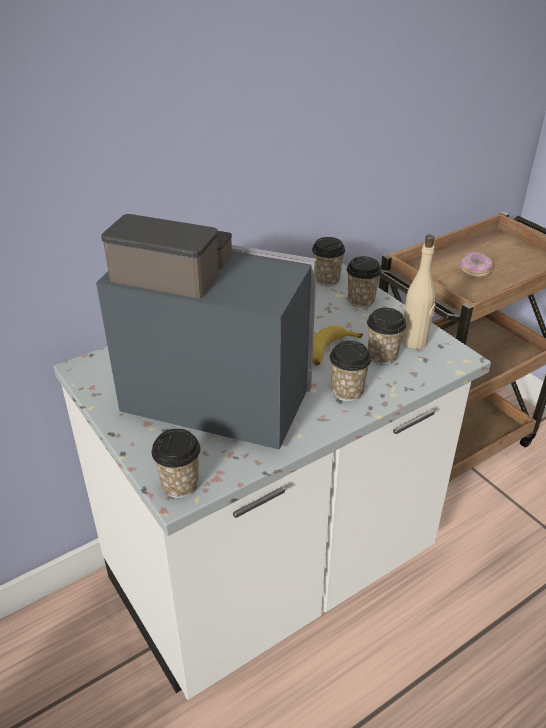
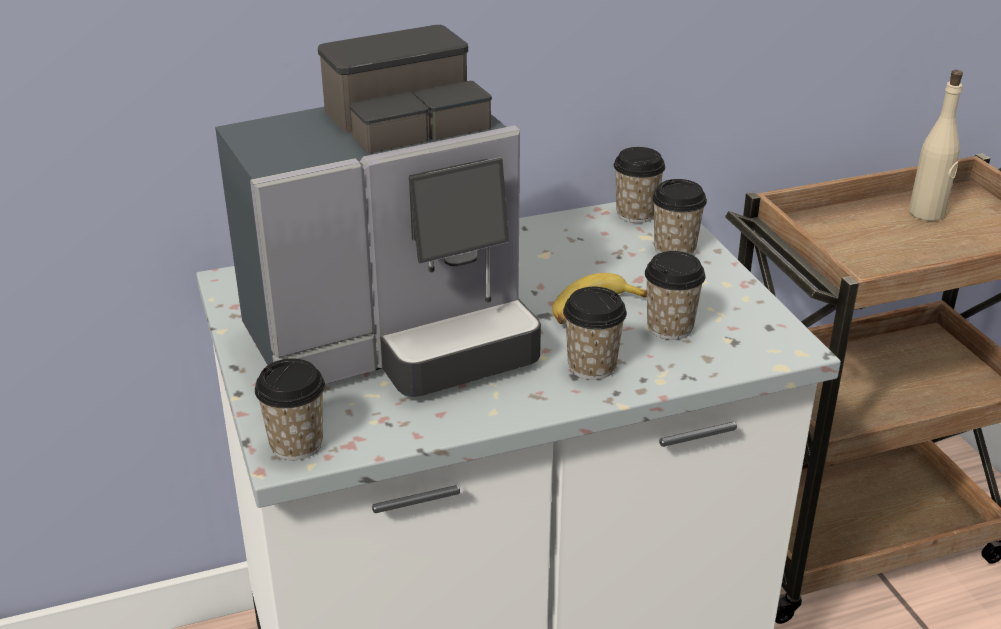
camera: 15 degrees right, 5 degrees down
(213, 394) = (395, 340): coffee machine -> coffee machine turned 120 degrees clockwise
(414, 341) = (730, 315): beige bottle -> beige bottle (927, 213)
(474, 271) = (897, 237): donut -> none

